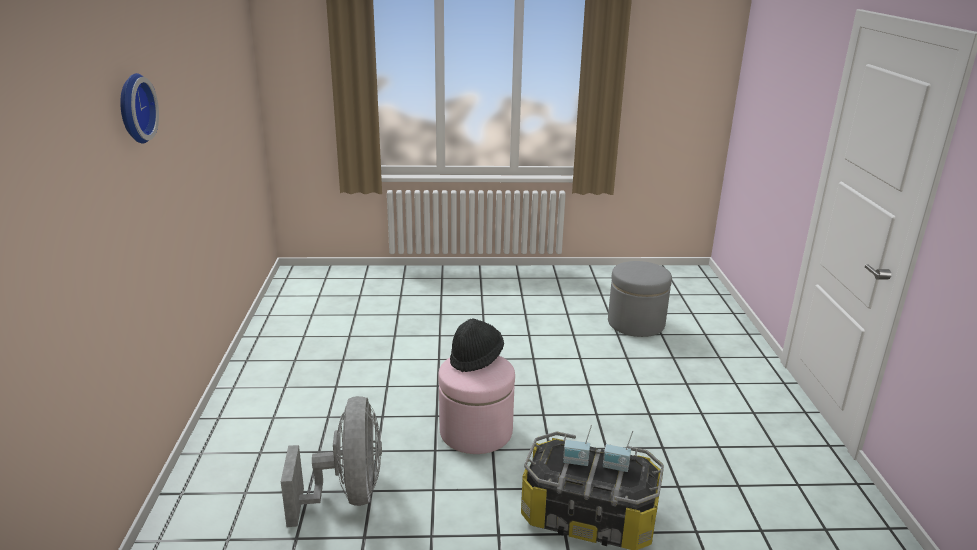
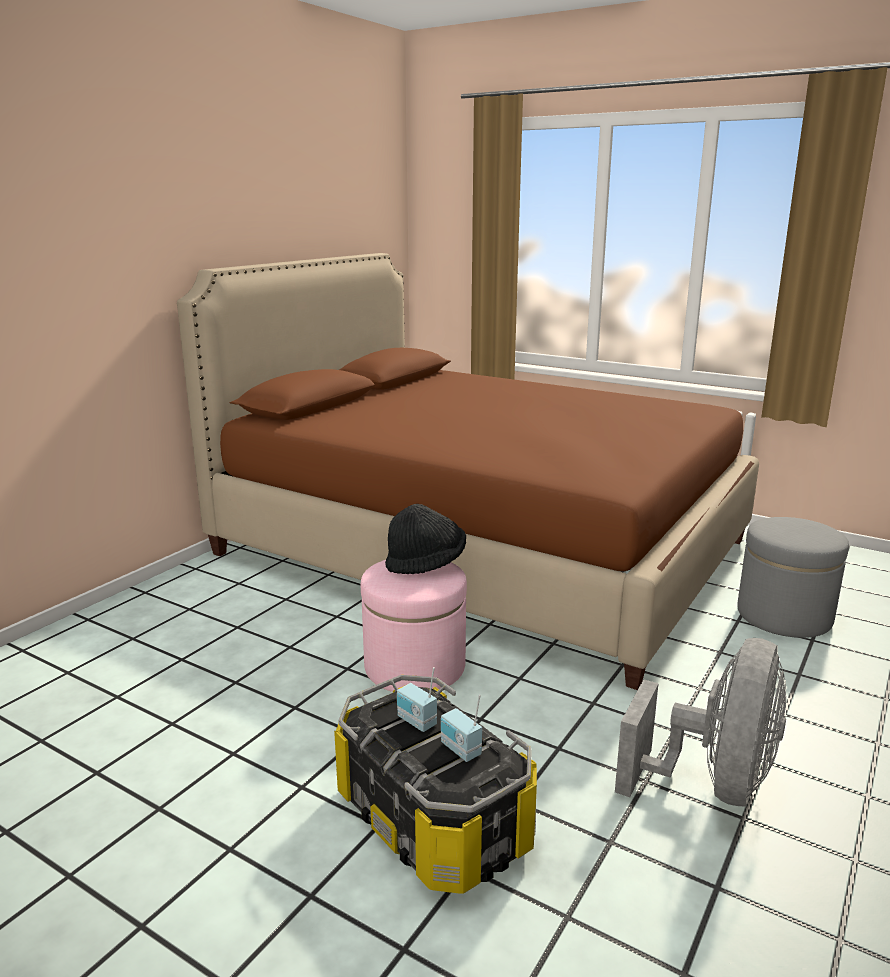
camera: 35 degrees right, 5 degrees down
(133, 108) = (114, 197): wall clock -> none
(347, 495) = (209, 677): grey fan -> grey fan (713, 784)
(421, 330) = (481, 548): none -> brown bed

